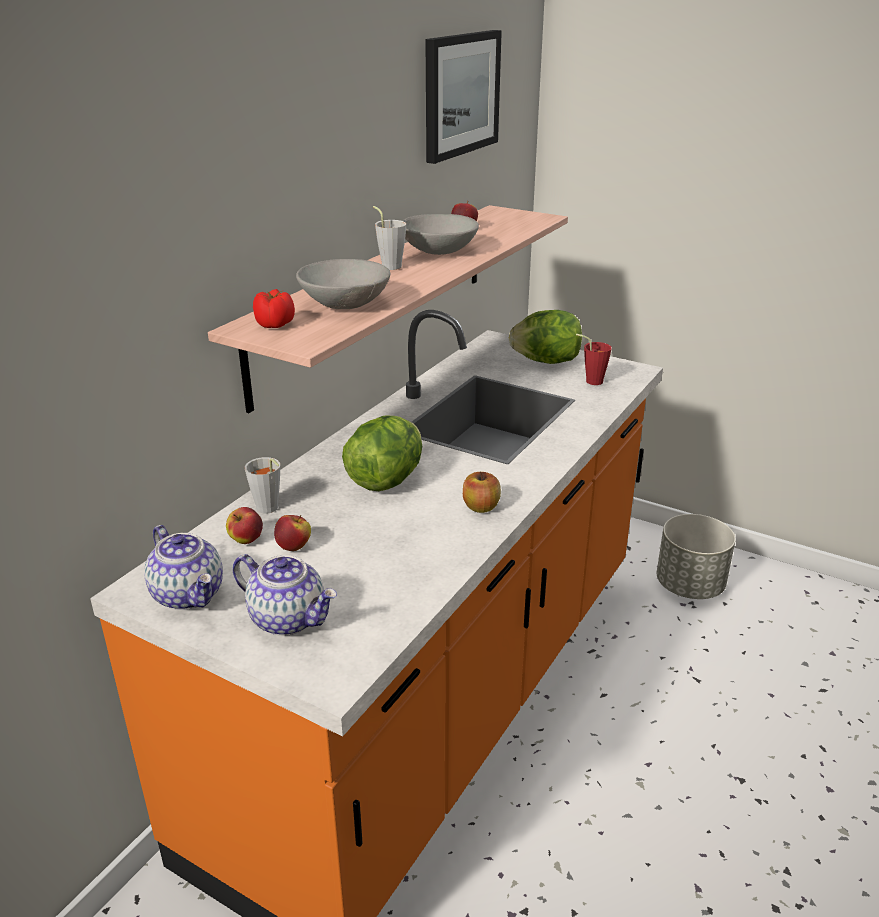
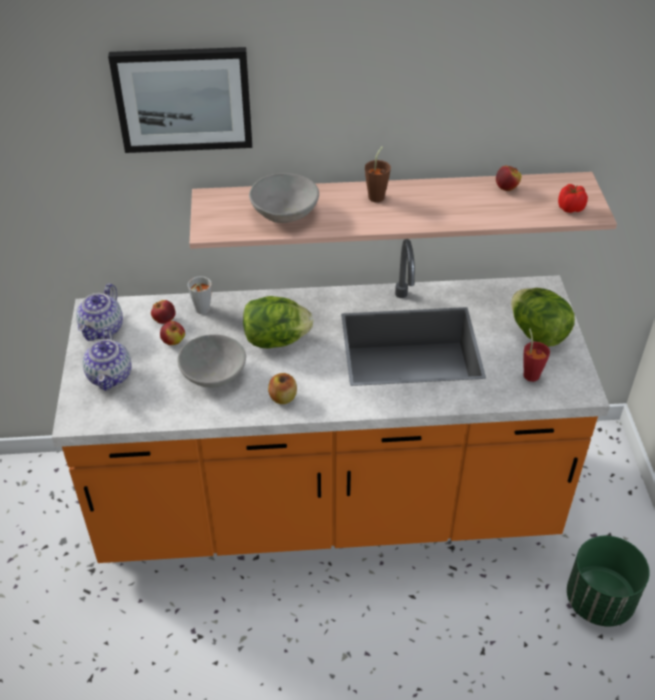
camera: 55 degrees right, 15 degrees up
(274, 324) = (224, 205): tomato -> tomato (570, 208)
(389, 265) = (378, 195): grey cup -> brown cup
(438, 251) = (436, 201): grey bowl -> grey bowl (214, 374)
(460, 94) = (551, 73): picture -> picture (183, 99)
(690, 586) = (599, 601): grey planter -> green planter

